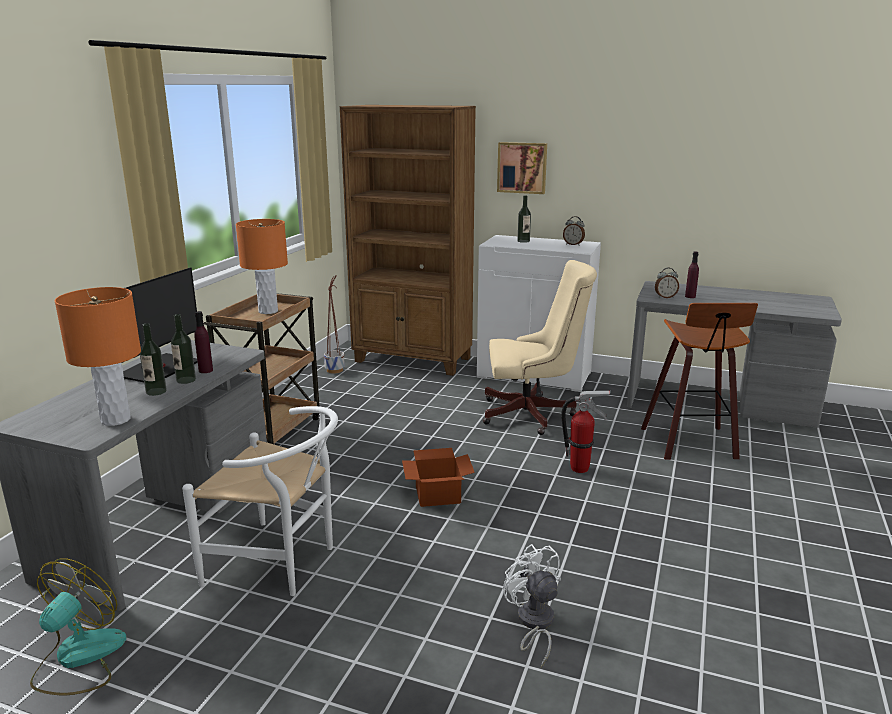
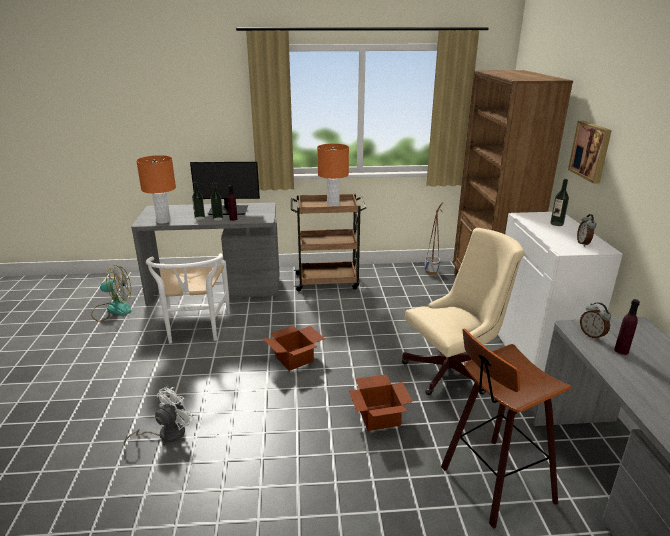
camera: 65 degrees right, 5 degrees up
(533, 414) = (454, 370): beige office chair -> beige office chair turned 90 degrees counterclockwise
(580, 469) = (379, 416): fire extinguisher -> cardboard box

